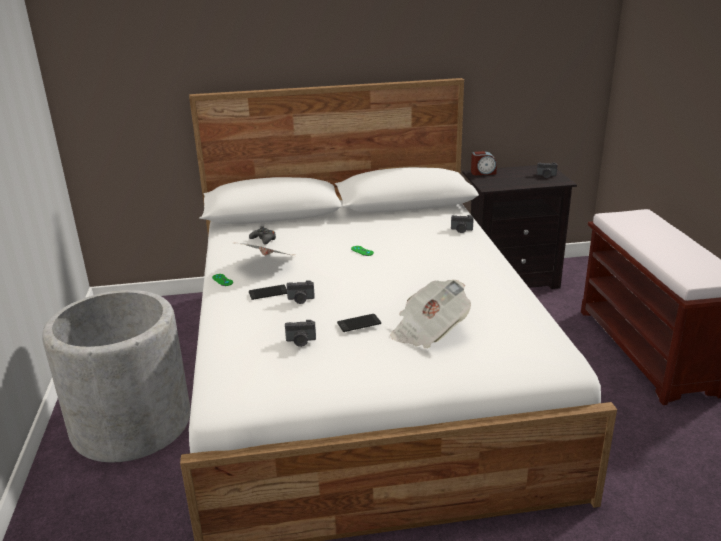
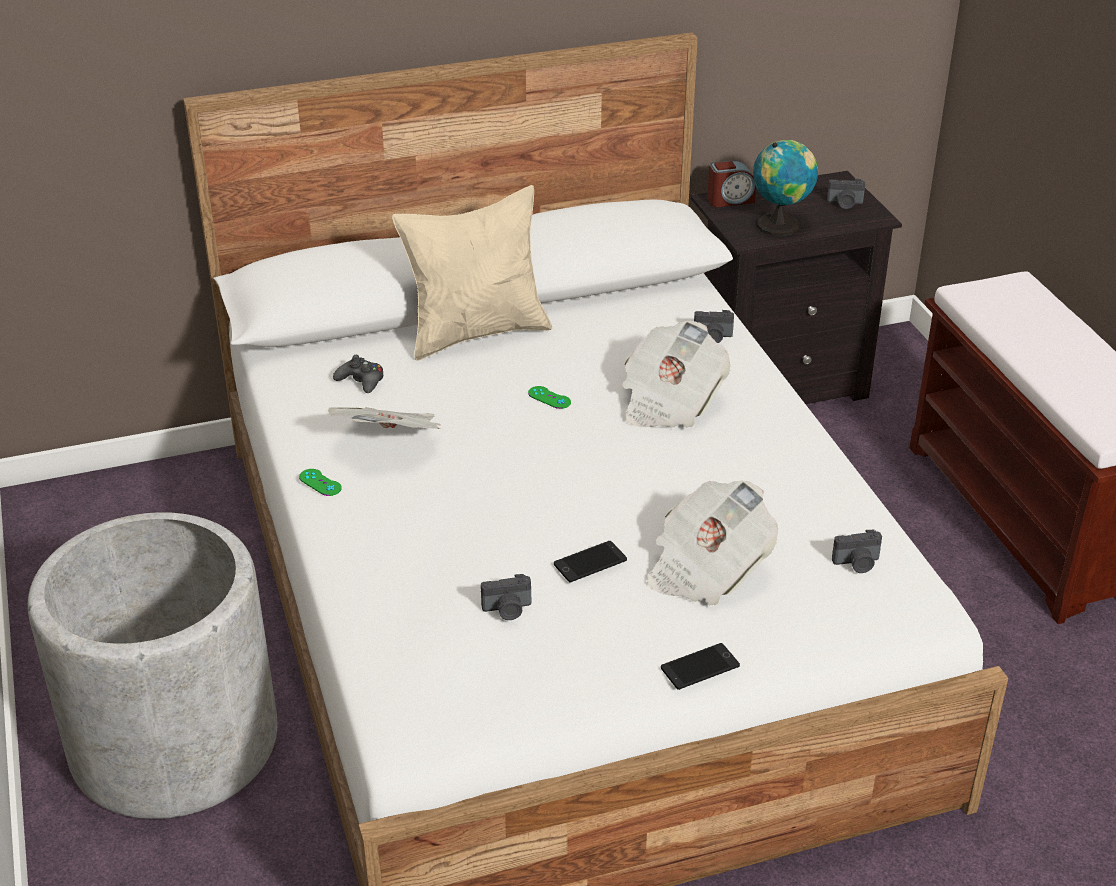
camera: 10 degrees left, 10 degrees up
(268, 292) = (413, 506): phone -> phone (700, 667)
(300, 300) = (477, 520): camera -> camera (857, 563)
(333, 223) = (476, 333): none -> beige pillow
(429, 255) = (669, 402): none -> newspaper
(508, 182) = (781, 225): none -> globe

